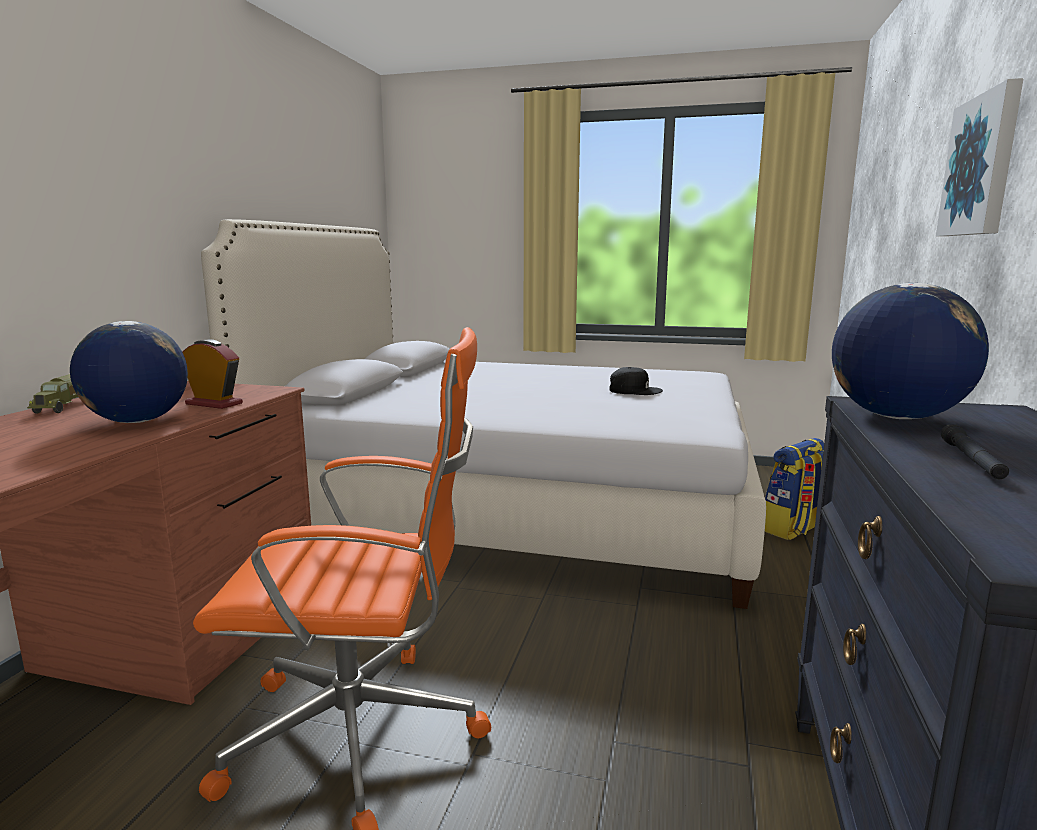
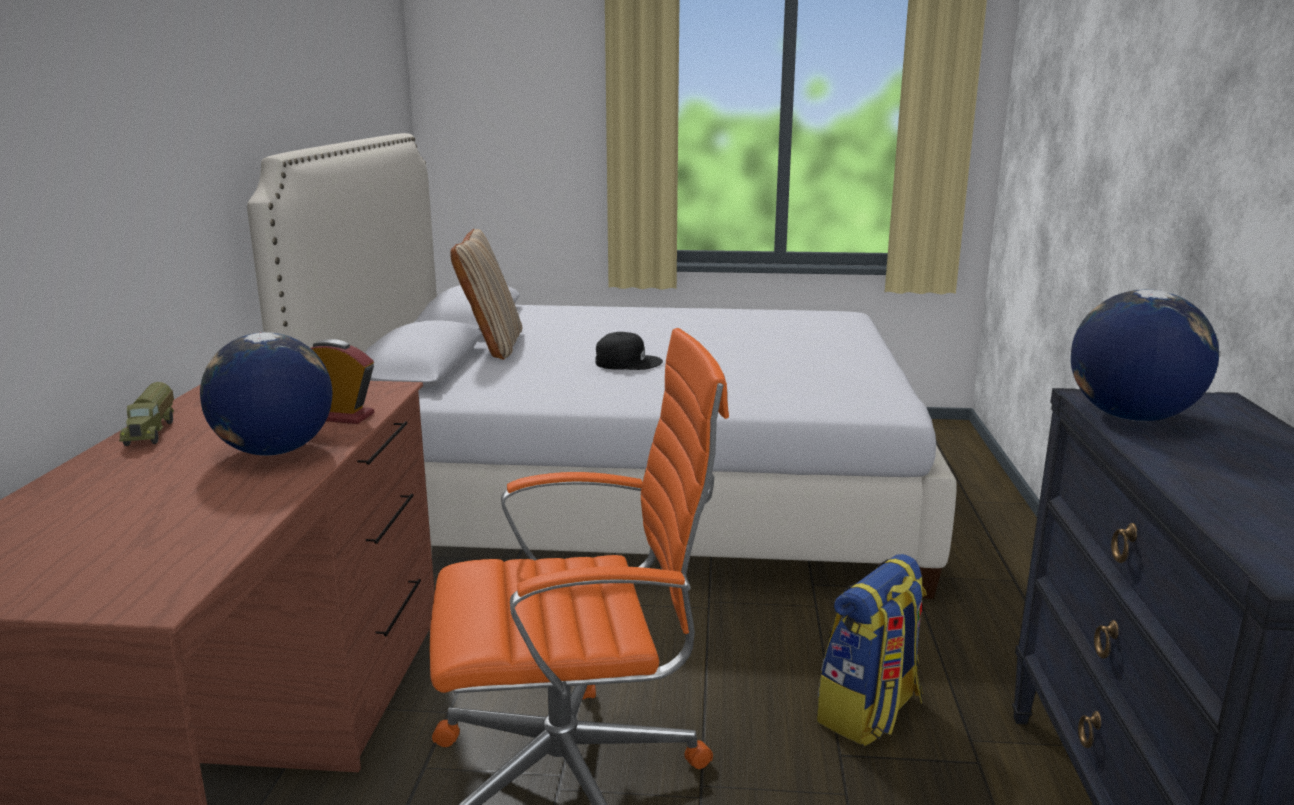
camera: 10 degrees left, 5 degrees up
(410, 382) = (491, 345): none -> beige pillow
(634, 390) = (777, 347): black cap -> black cap (627, 362)
(793, 529) = (958, 499): backpack -> backpack (870, 712)
(971, 461) = (1216, 472): black flashlight -> none
(981, 166) = (1184, 124): picture -> none

